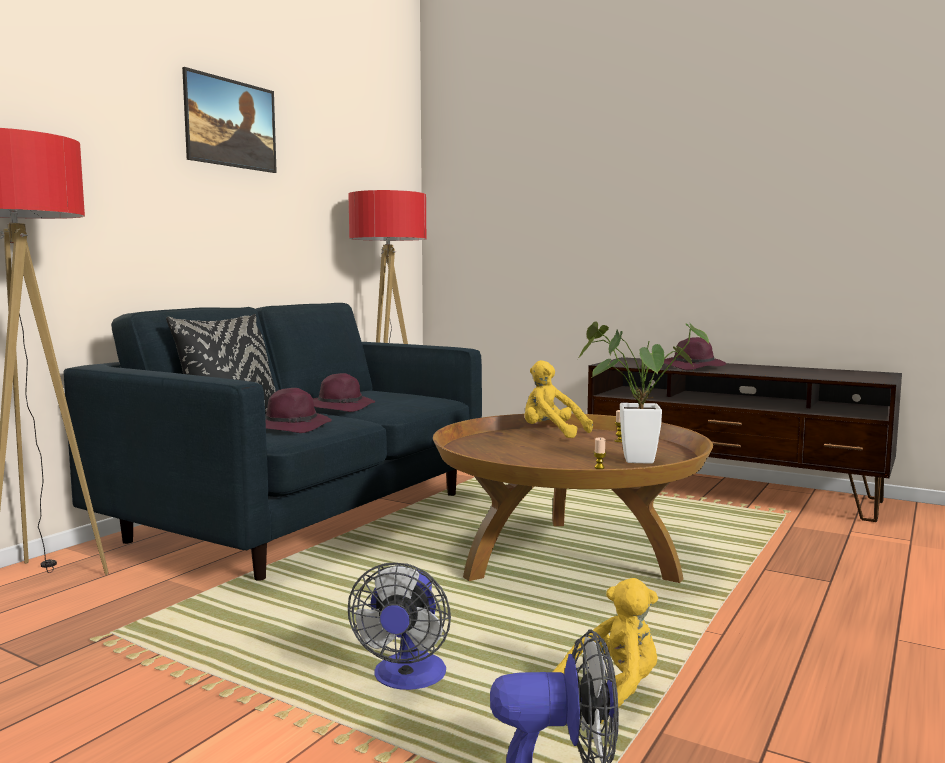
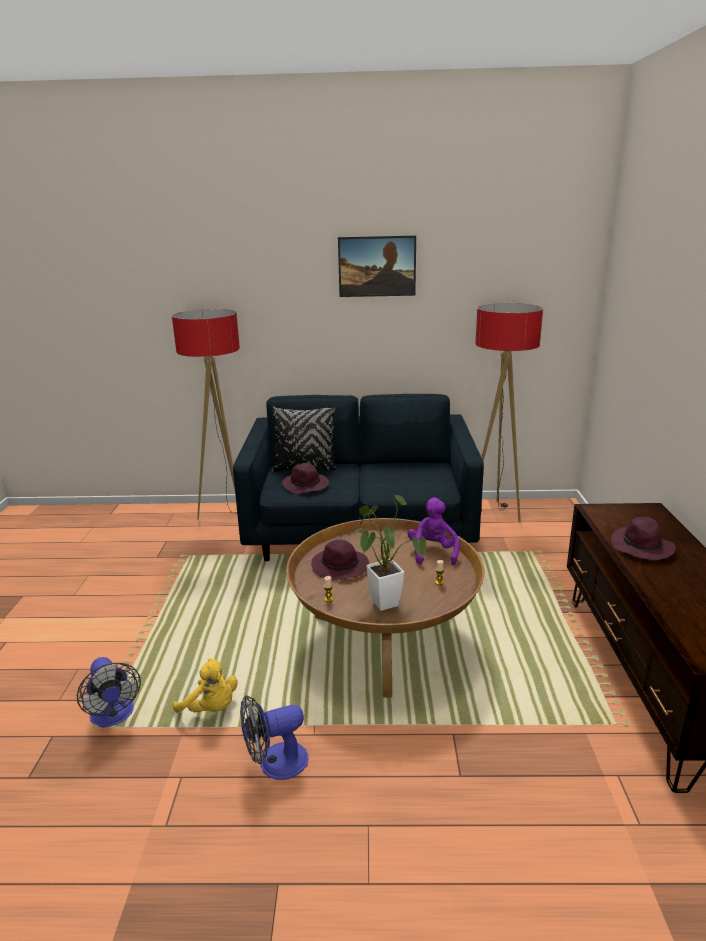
camera: 60 degrees right, 15 degrees up
(341, 407) = (374, 476): purple hat -> purple hat (341, 567)
(407, 679) = (192, 642): fan -> fan (275, 763)
(551, 433) = (432, 552): yellow plush toy -> purple plush toy

